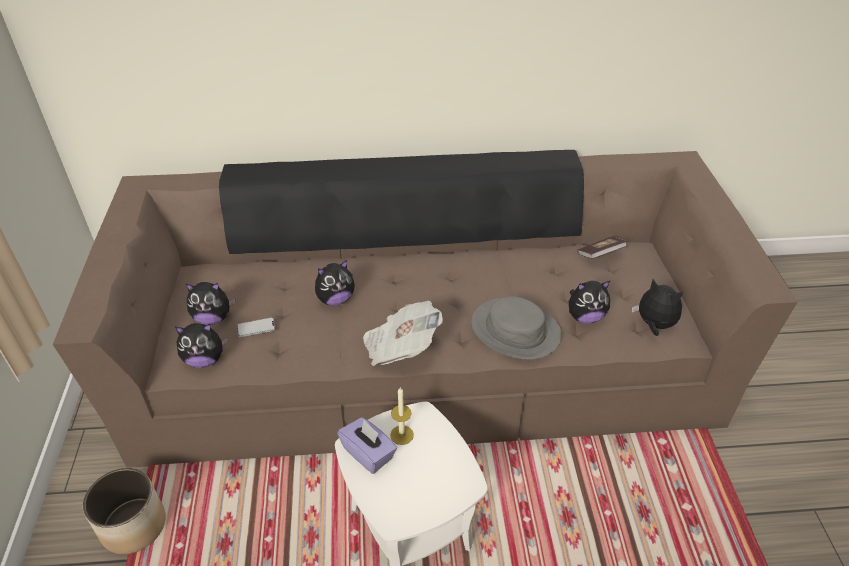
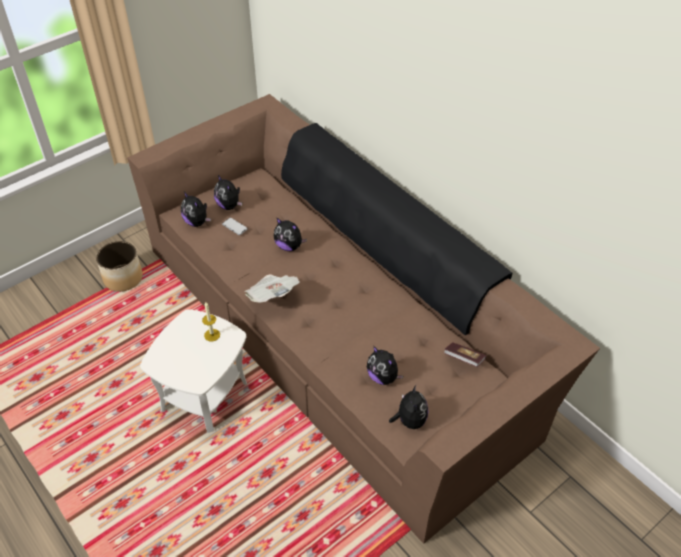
camera: 55 degrees right, 5 degrees up
(368, 453) = (188, 328): purple tissue box -> none
(515, 329) = (335, 344): grey hat -> none

